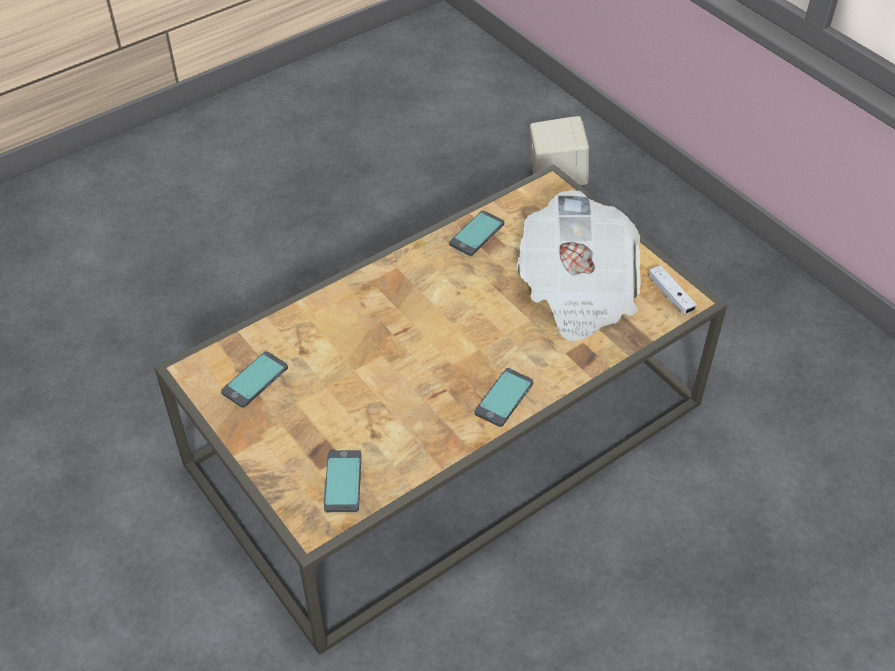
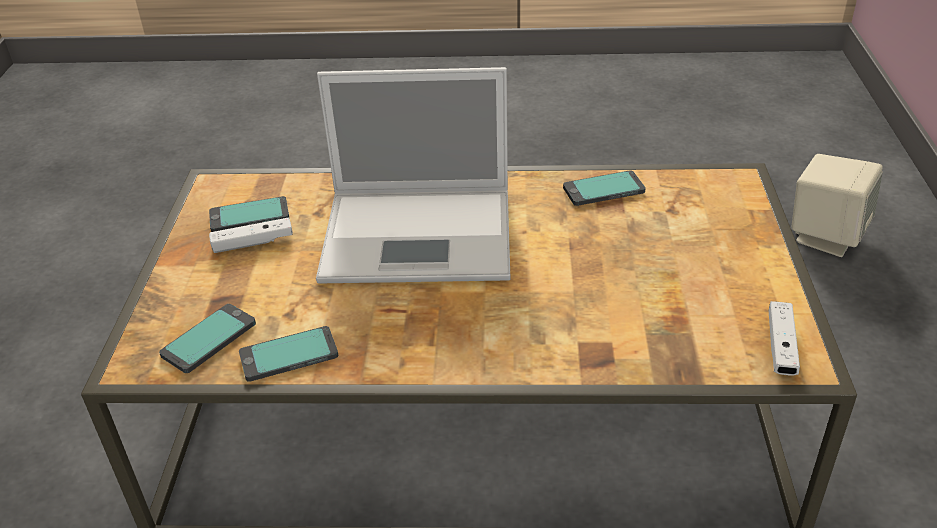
camera: 40 degrees right, 10 degrees down
(284, 399) = (253, 243): none -> white game controller
(396, 330) = (422, 235): none -> laptop
(504, 398) = (456, 350): phone -> phone (289, 355)
(577, 291) = (660, 289): newspaper -> none

